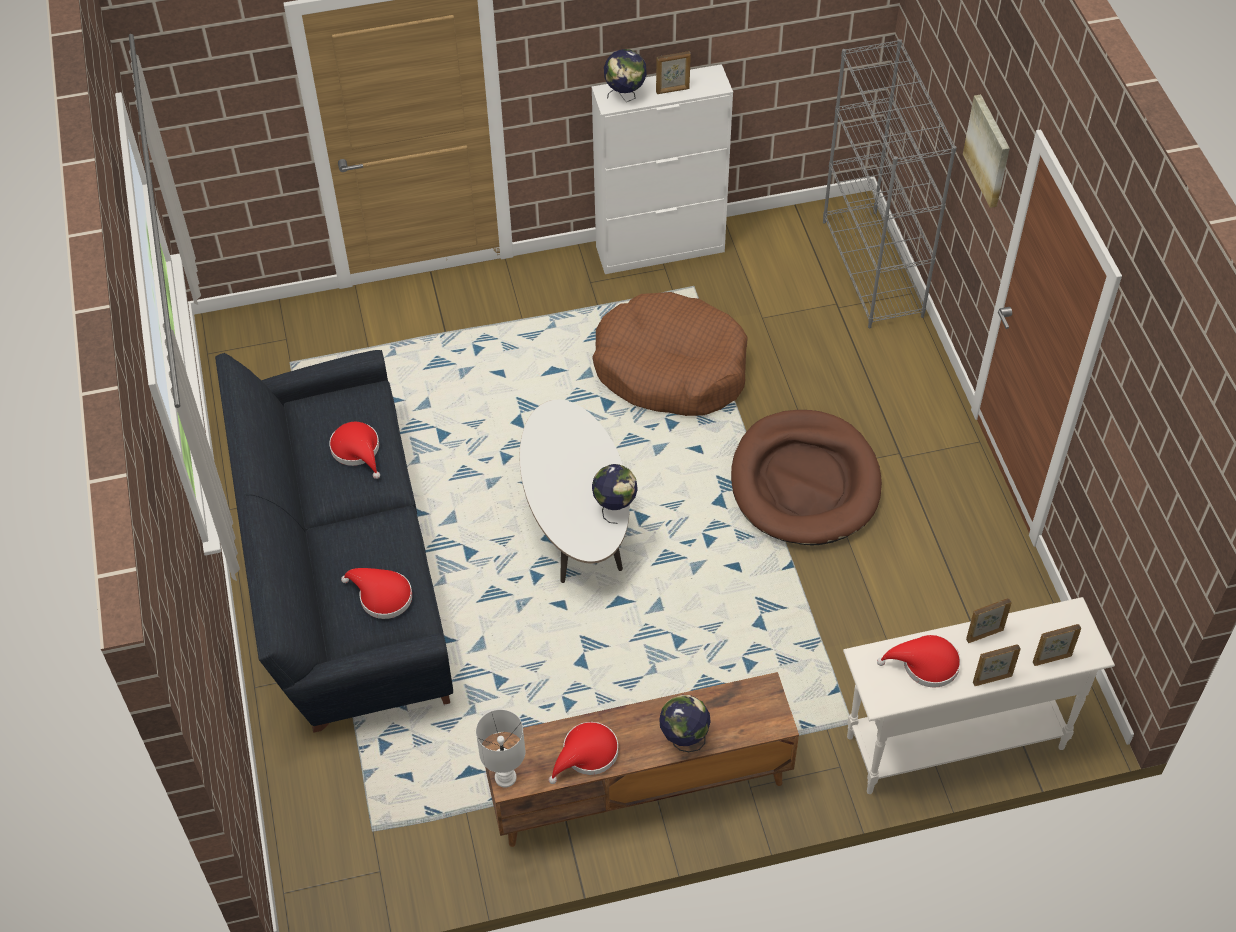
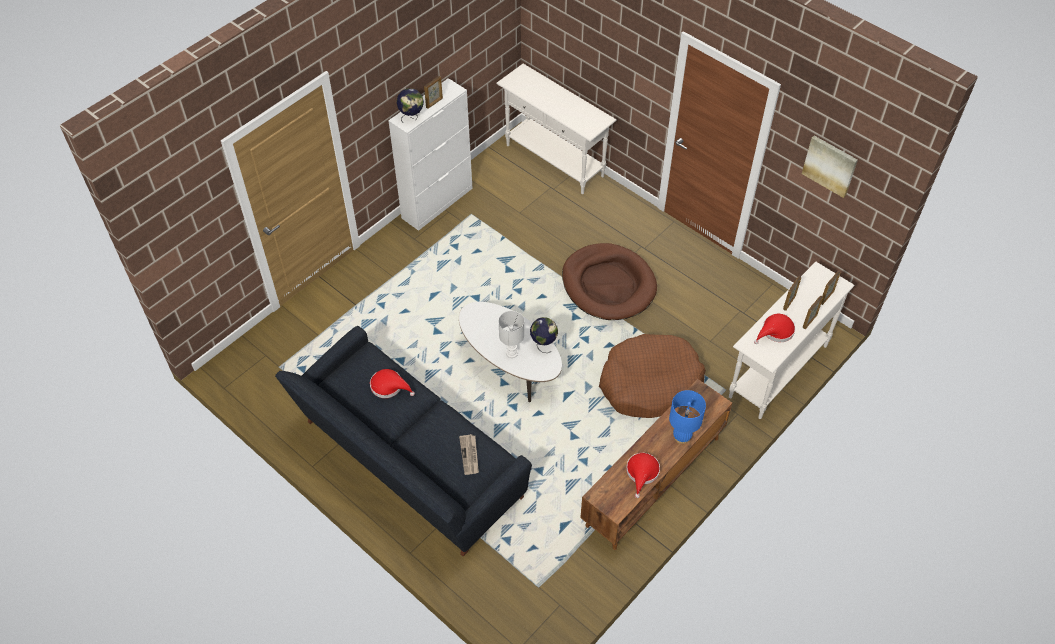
camera: 35 degrees left, 0 degrees up
(381, 596) = (470, 455): red hat -> newspaper
(505, 778) = (612, 509): white table lamp -> white table lamp (512, 353)
(670, 368) = (494, 262): brown dog bed -> brown dog bed (649, 384)
(683, 739) = (681, 437): globe -> blue table lamp
(873, 269) = (554, 161): grey bookcase -> white console table
(989, 150) = (637, 59): picture -> picture (830, 165)

